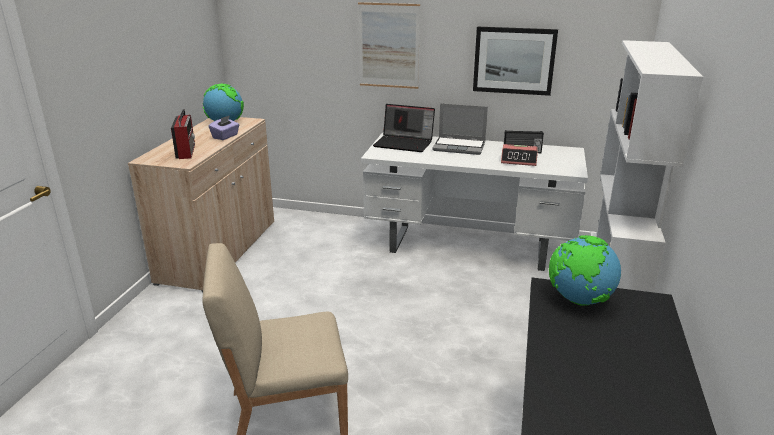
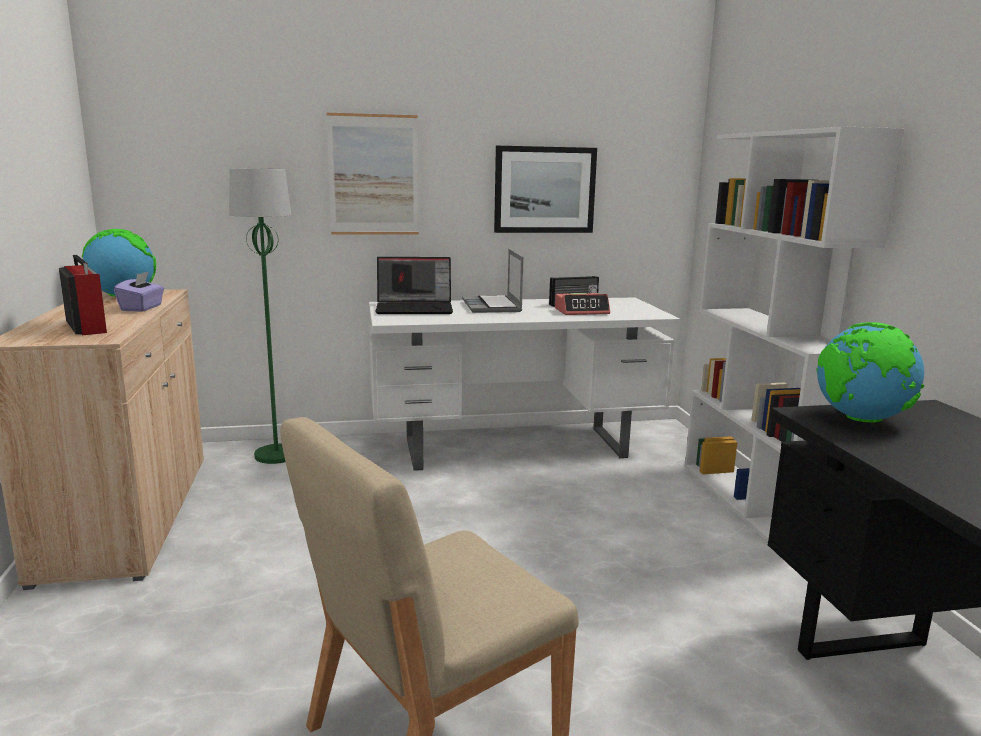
camera: 25 degrees left, 10 degrees down
(316, 225) = (276, 455): none -> green floor lamp
(460, 147) = (492, 306): laptop -> laptop turned 90 degrees clockwise

